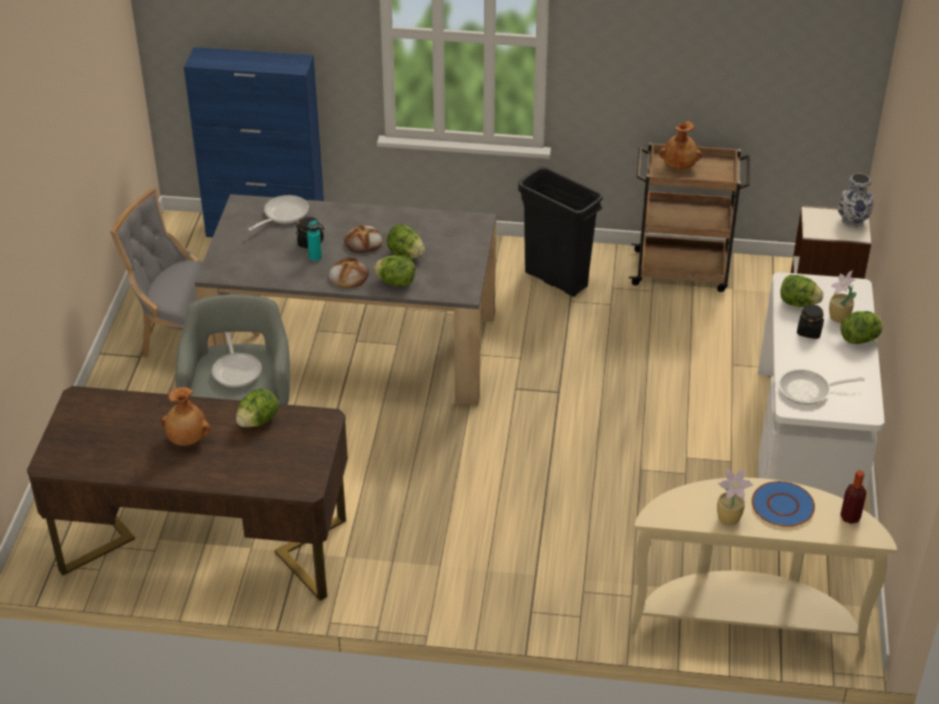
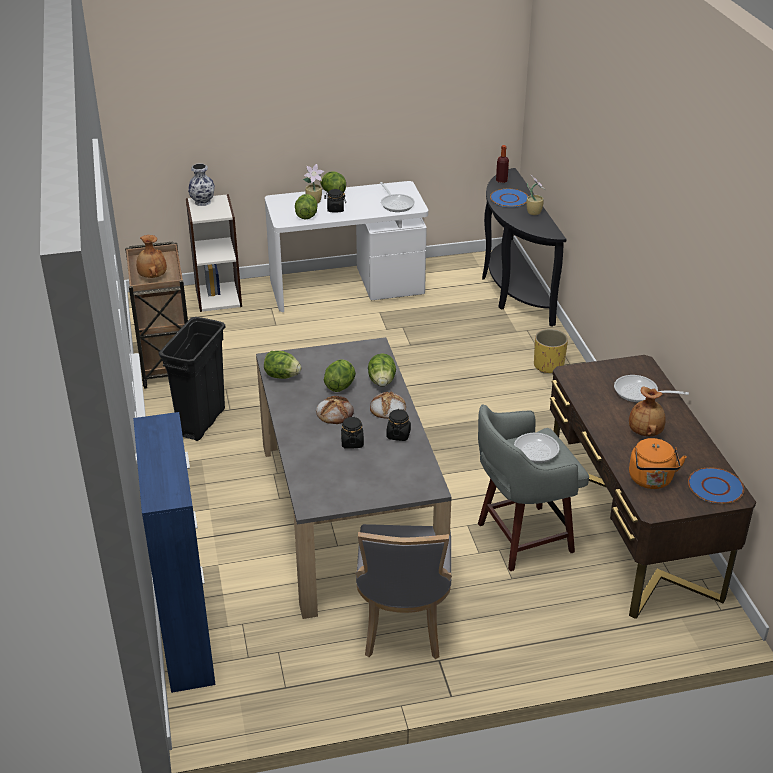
camera: 110 degrees left, 5 degrees down
(72, 455) = (715, 487): none -> blue plate
(115, 413) = (651, 480): none -> orange kettle
(258, 421) = (597, 403): lettuce -> lettuce (282, 376)
(283, 215) = (316, 472): frying pan -> frying pan (640, 393)
(303, 272) = (398, 434): none -> black jar
(315, 257) = (372, 434): turquoise bottle -> none
(536, 587) = (548, 365): none -> yellow planter
(746, 618) = (512, 290): beige console table -> black console table

